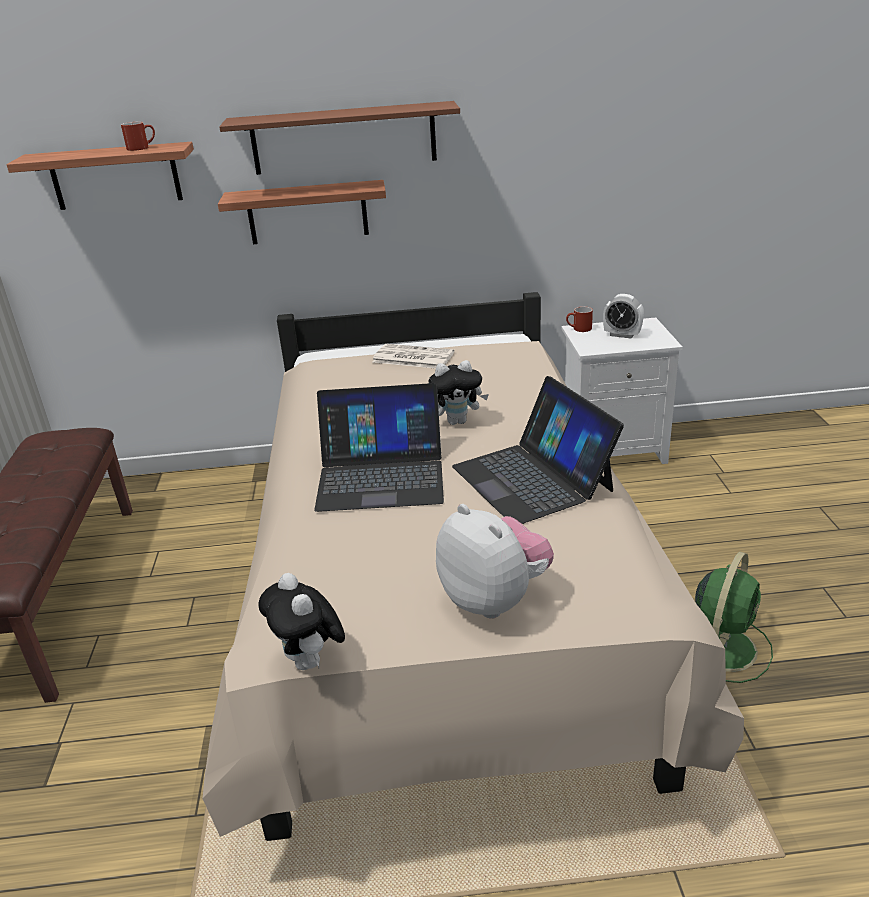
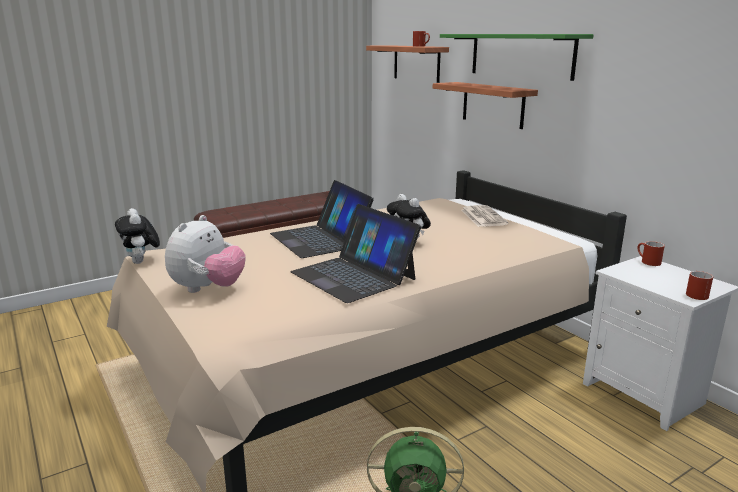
camera: 60 degrees right, 10 degrees down
(310, 662) = (141, 262): plush toy -> plush toy turned 60 degrees counterclockwise
(344, 138) = (520, 55): brown shelf -> green shelf
(532, 478) = (354, 275): laptop -> laptop turned 75 degrees counterclockwise
(622, 335) = (668, 279): alarm clock -> none
(659, 336) = (696, 294): none -> red mug

